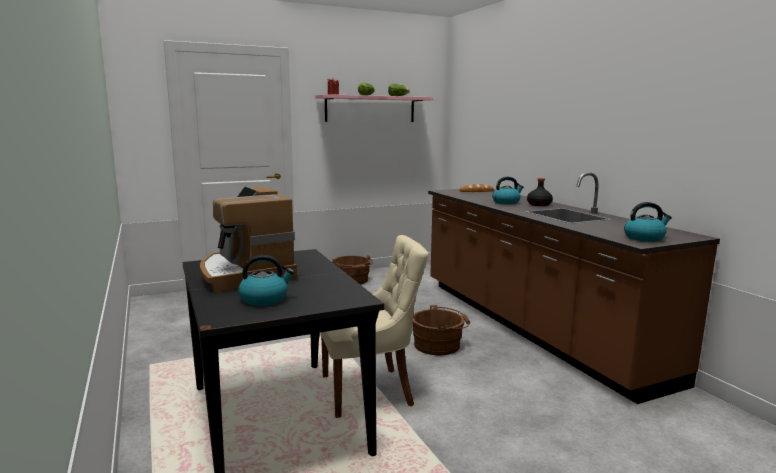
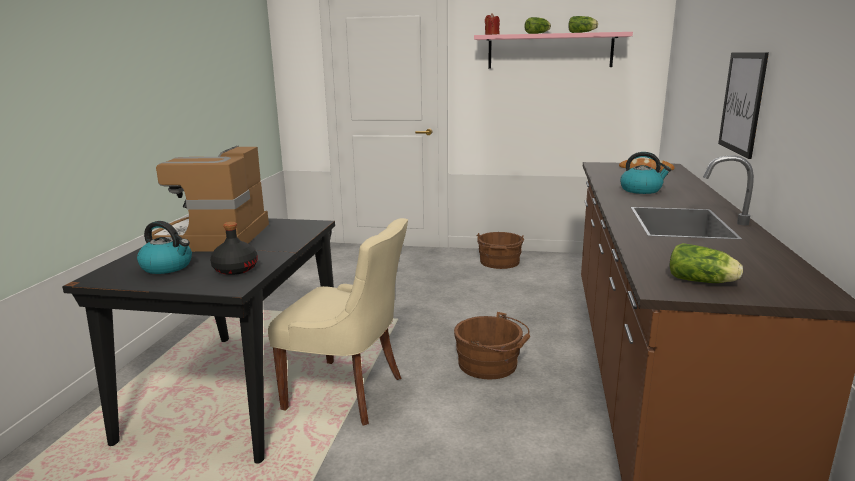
camera: 35 degrees right, 5 degrees up
(539, 204) = (683, 199): black bottle -> black bottle (235, 269)
(561, 142) = (742, 102): none -> picture
(644, 238) = (703, 282): kettle -> lettuce

